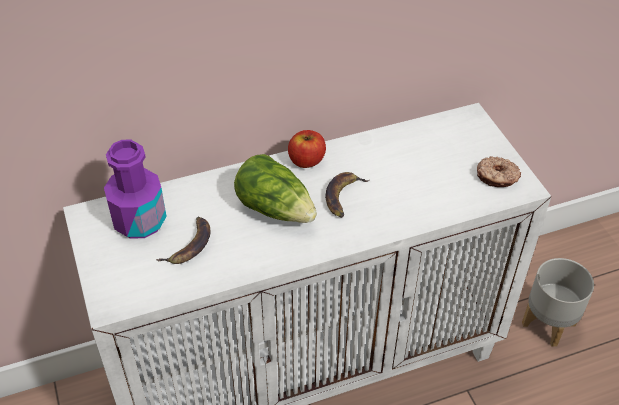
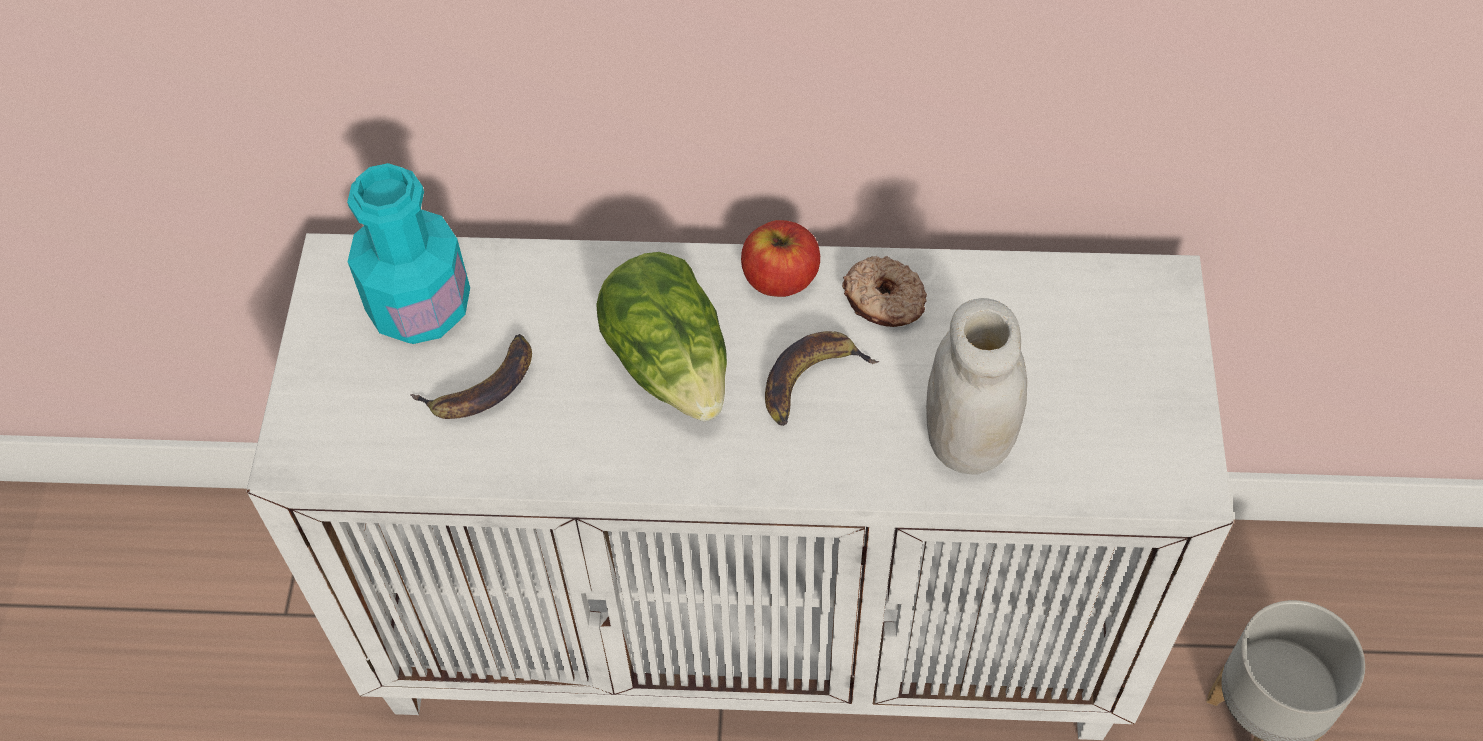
camera: 25 degrees right, 10 degrees up
(139, 221) = (420, 306): purple bottle -> turquoise bottle
(425, 199) = (967, 441): none -> white jar
(496, 177) = (1140, 441): donut -> donut (884, 301)

